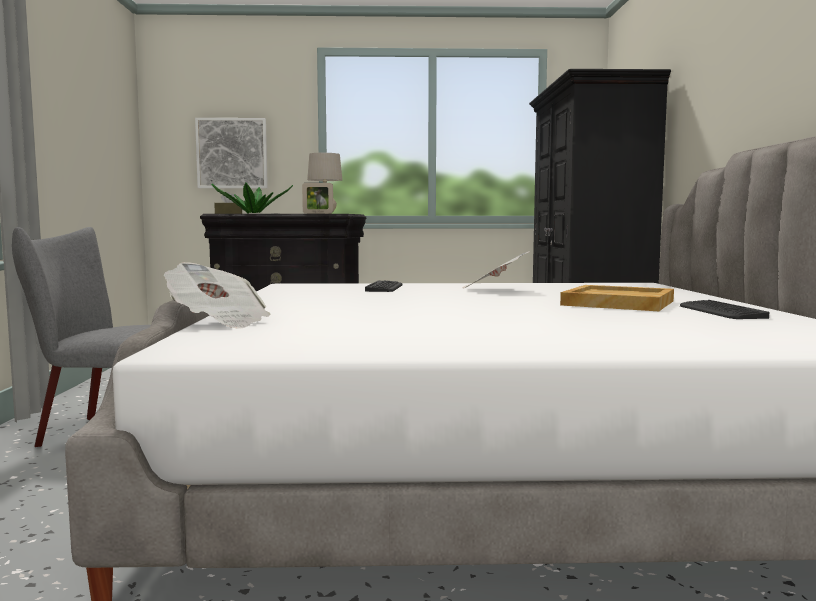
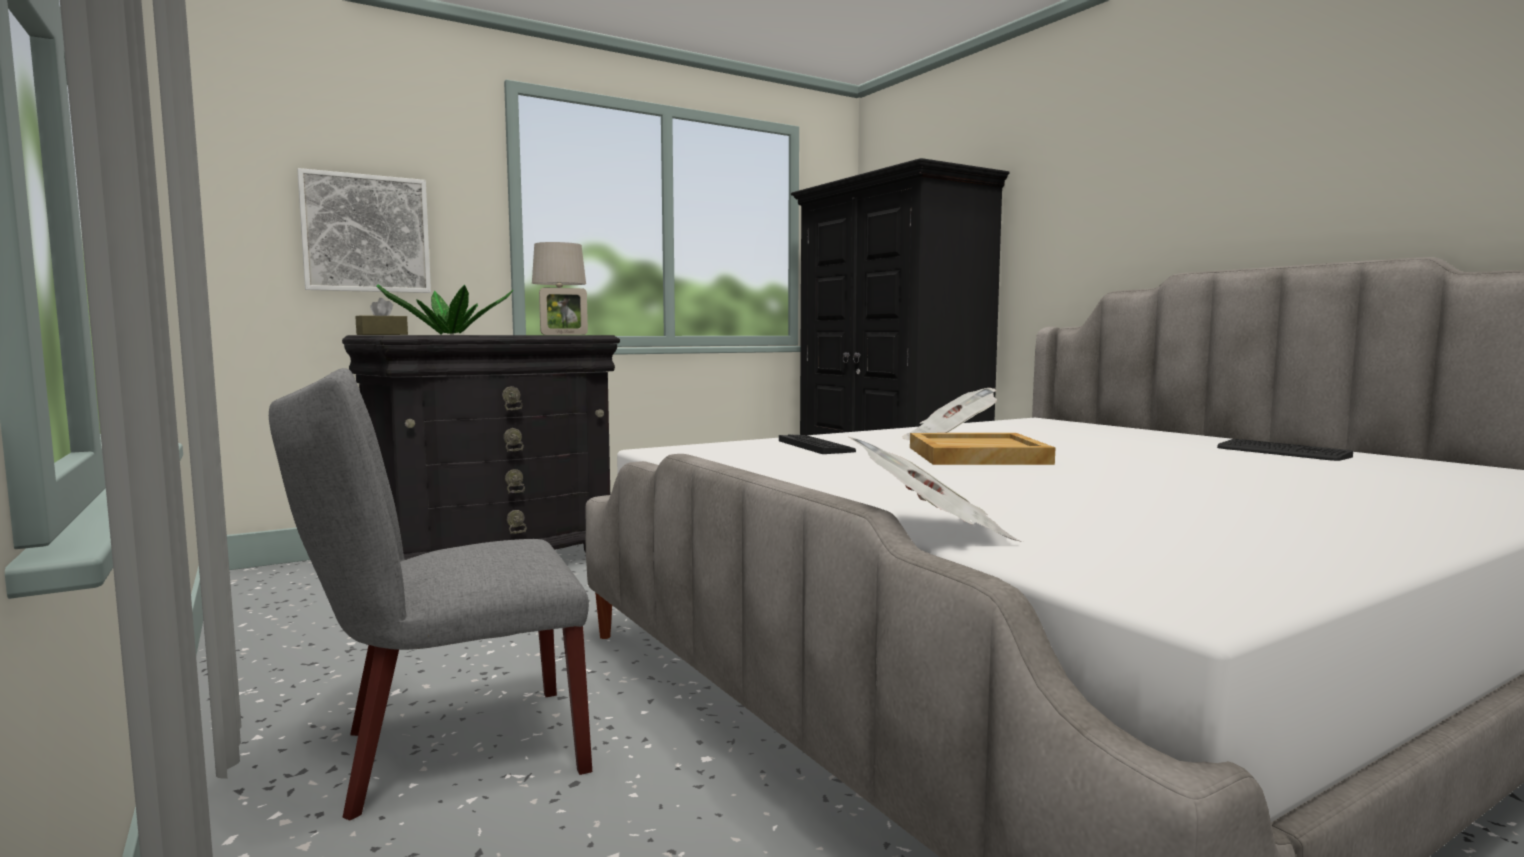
camera: 30 degrees left, 0 degrees up
(617, 303) = (1154, 449): beige tray -> beige tray (976, 455)

